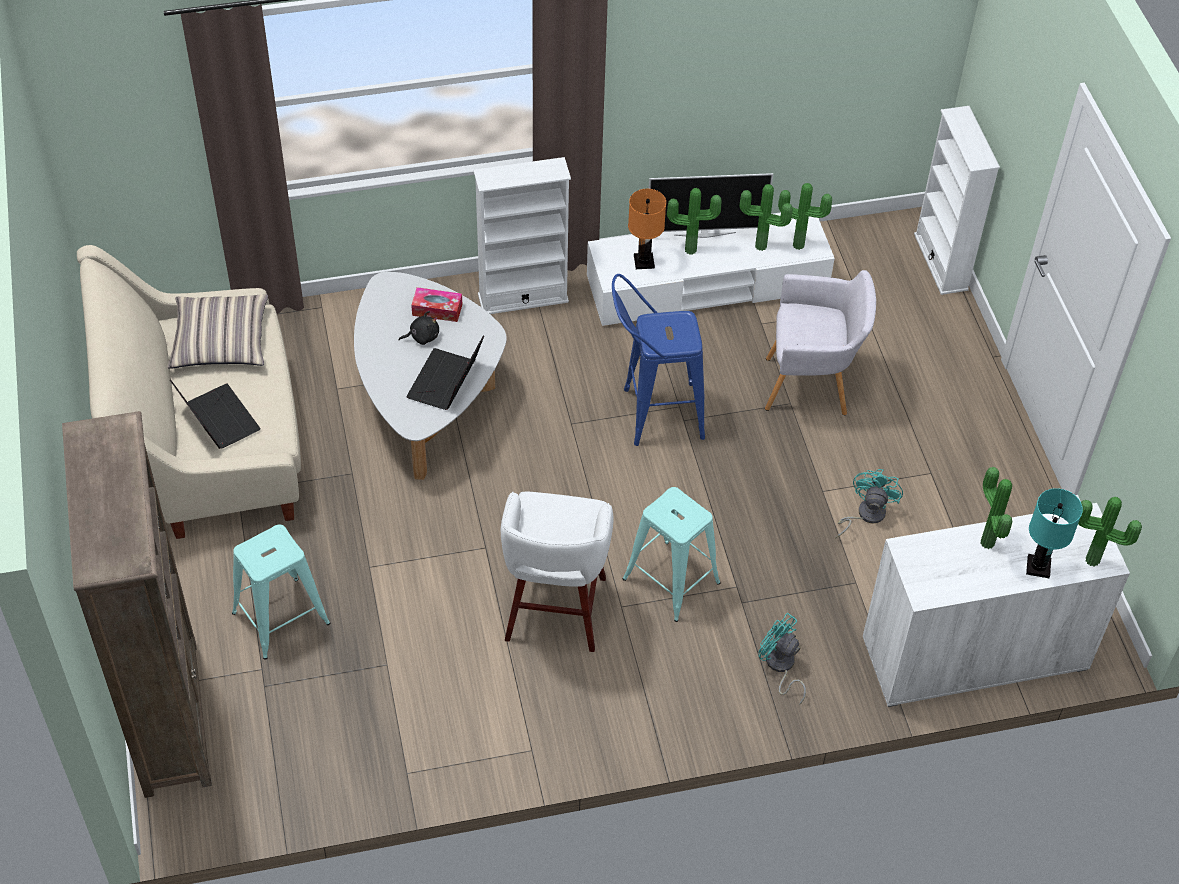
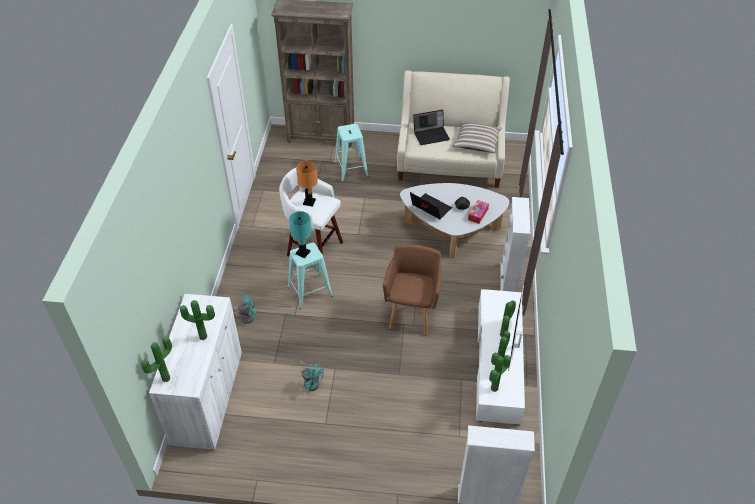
camera: 110 degrees right, 5 degrees down
(644, 262) = (499, 312): orange table lamp -> orange table lamp (309, 202)
(653, 414) = (412, 312): blue stool -> brown armchair
(811, 386) = (407, 387): grey armchair -> none
(1037, 567) = (177, 352): turquoise table lamp -> turquoise table lamp (303, 252)

